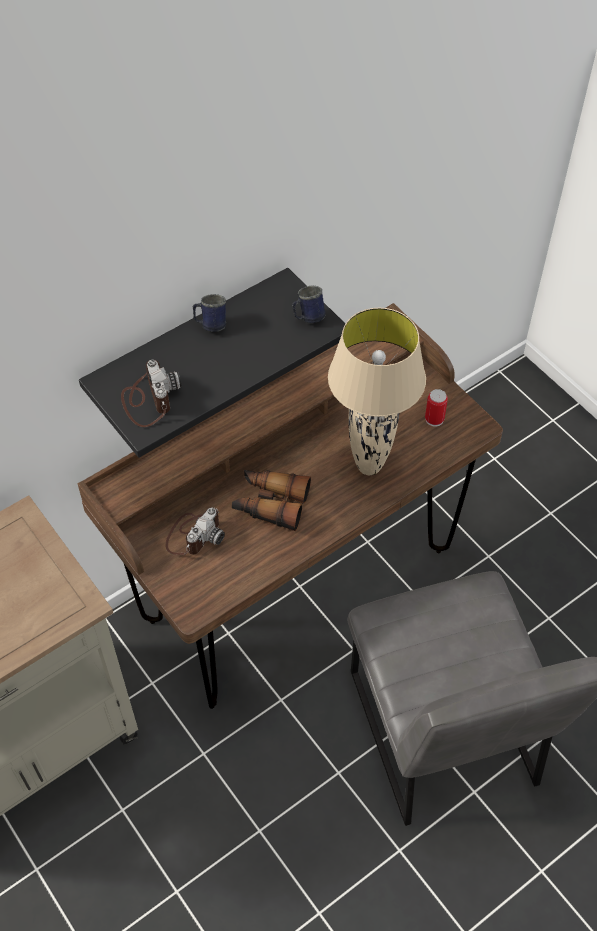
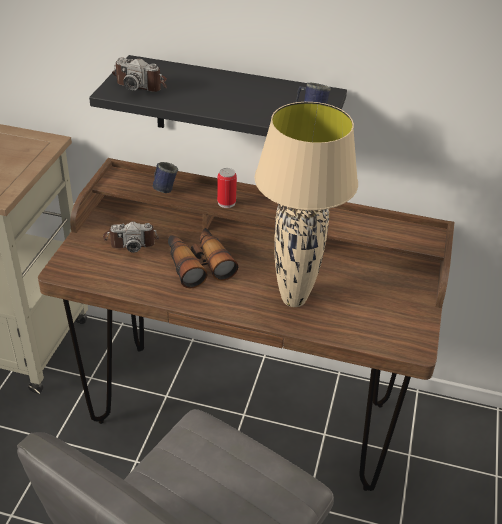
camera: 50 degrees right, 15 degrees down
(148, 400) = (142, 83): camera -> camera turned 75 degrees clockwise
(210, 324) = (244, 80): blue mug -> blue mug (163, 188)
(434, 419) = (387, 315): can -> can (226, 202)

